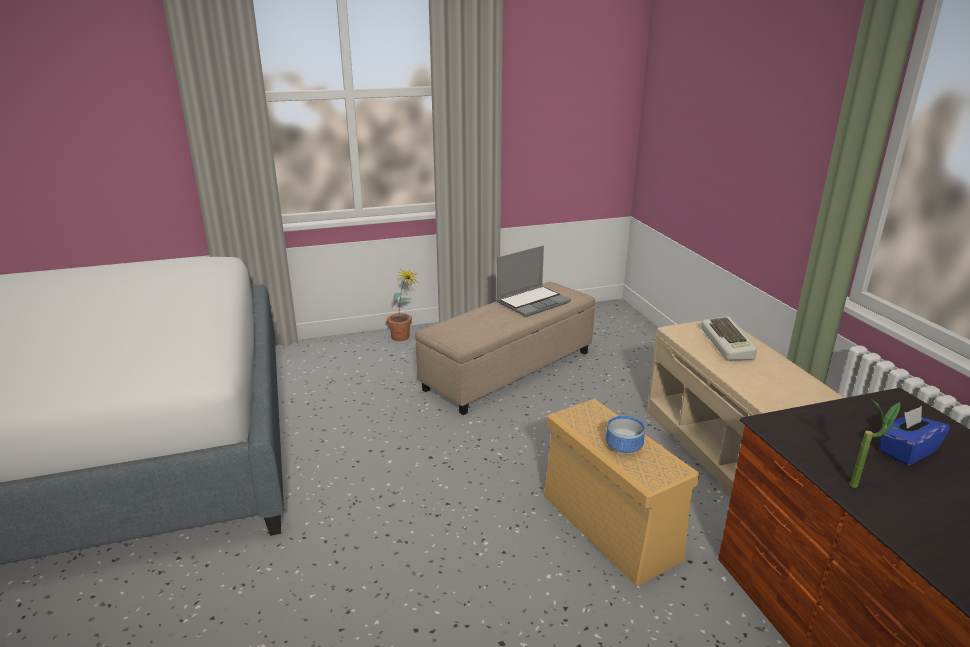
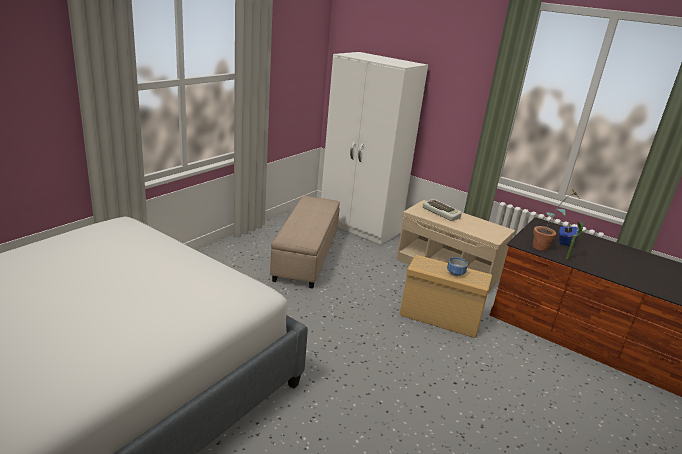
camera: 40 degrees left, 0 degrees up
(403, 339) = (219, 253): potted plant -> potted plant (545, 248)
(533, 302) = (313, 210): laptop -> none
(644, 350) = (360, 227): none -> white wardrobe

